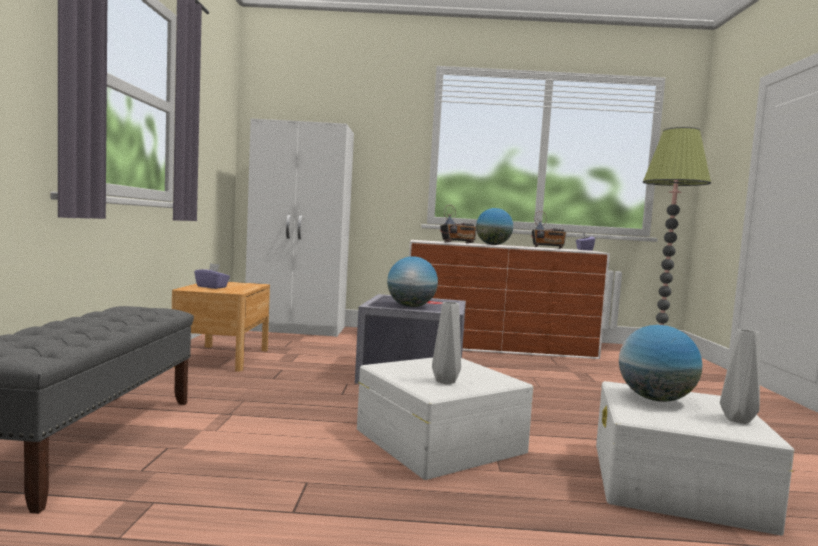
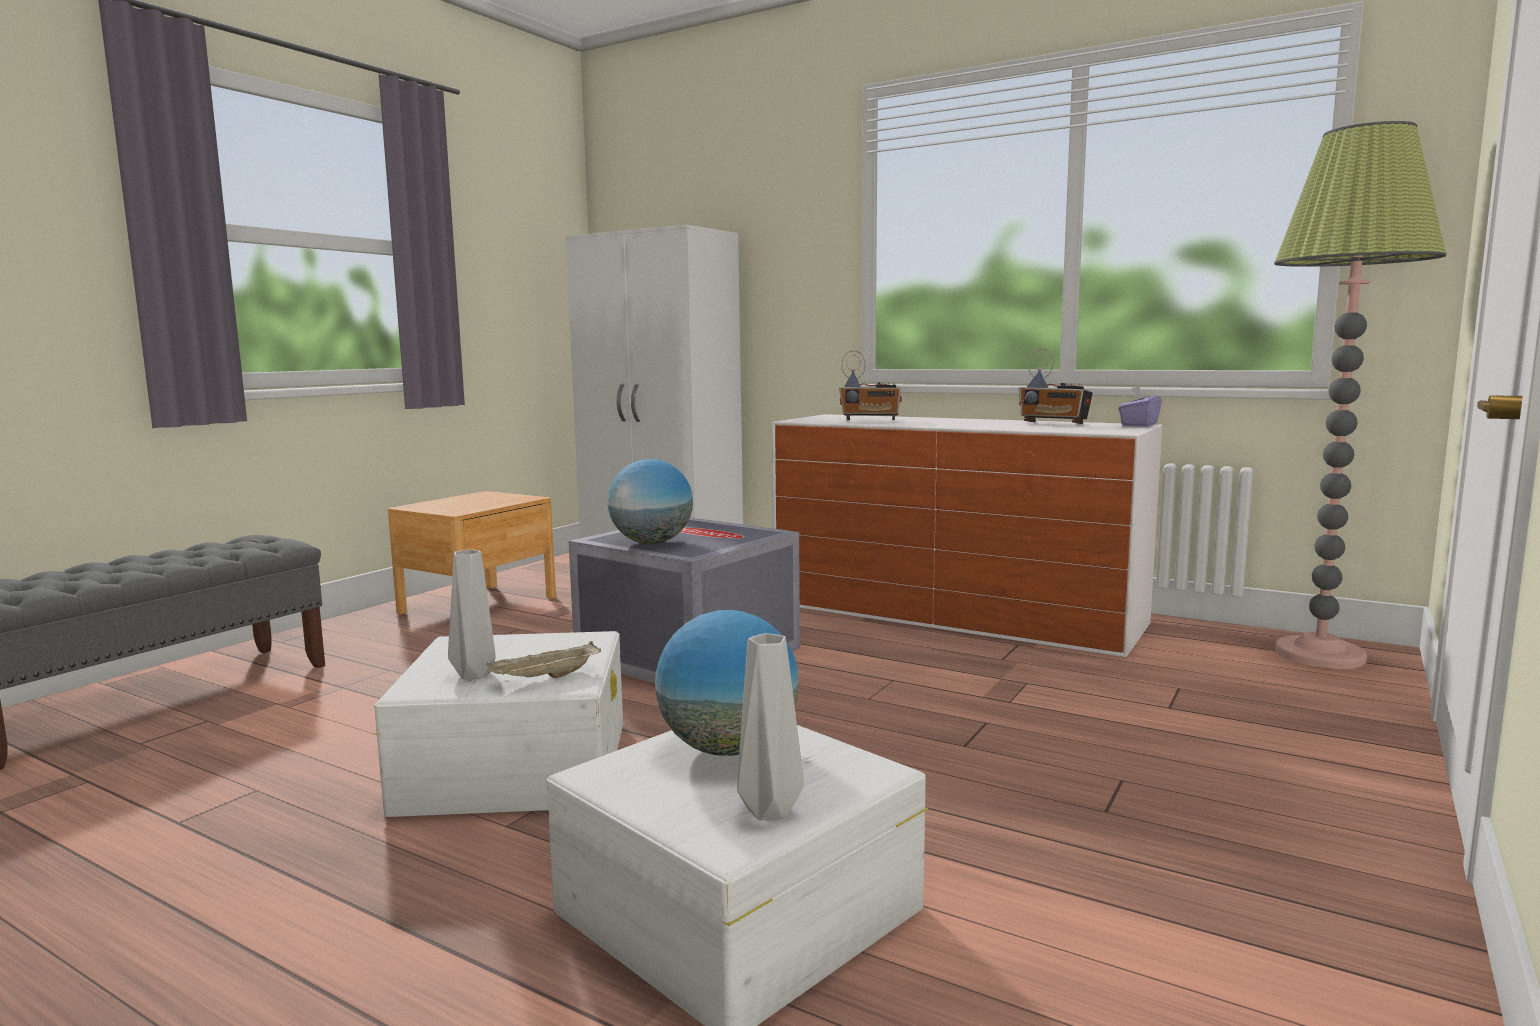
camera: 30 degrees right, 5 degrees up
(212, 287) = (451, 503): purple tissue box -> none
(487, 379) = (545, 678): none -> beige tray
(493, 244) = (943, 421): globe -> none

